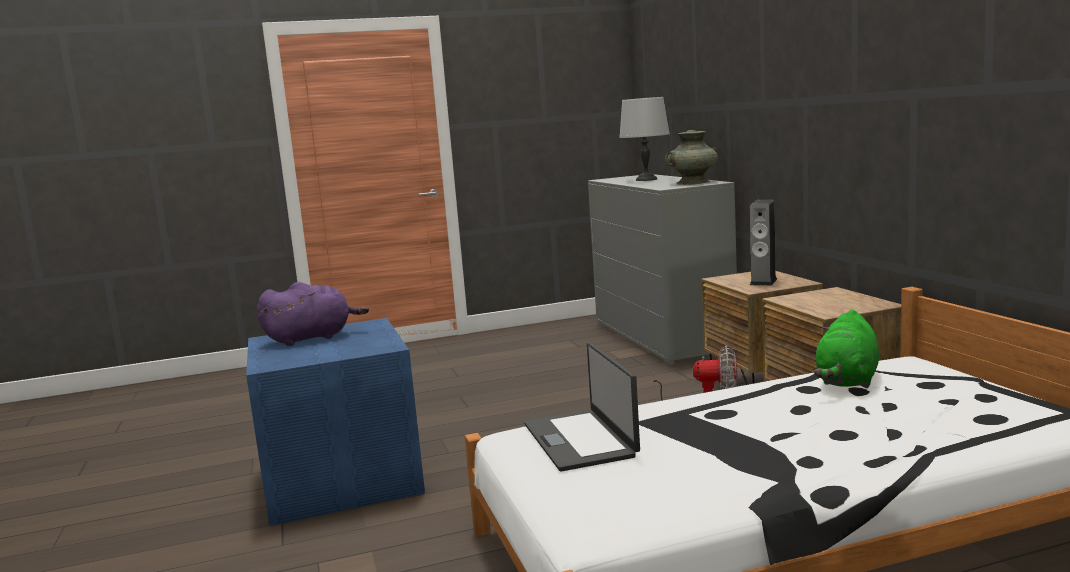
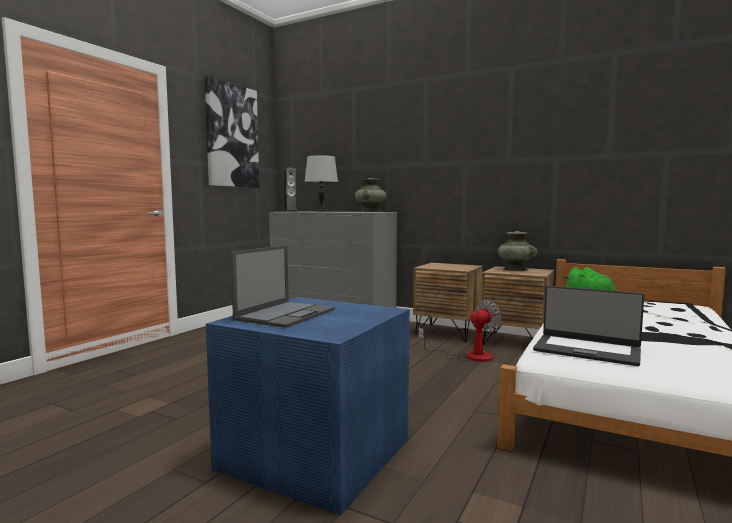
camera: 45 degrees left, 5 degrees down
(312, 338) = (286, 314): purple plush toy -> laptop
(545, 78) = (232, 136): none -> picture
(763, 282) = (453, 266): speaker -> speaker (290, 211)
(837, 298) = (515, 269): none -> turquoise vase

